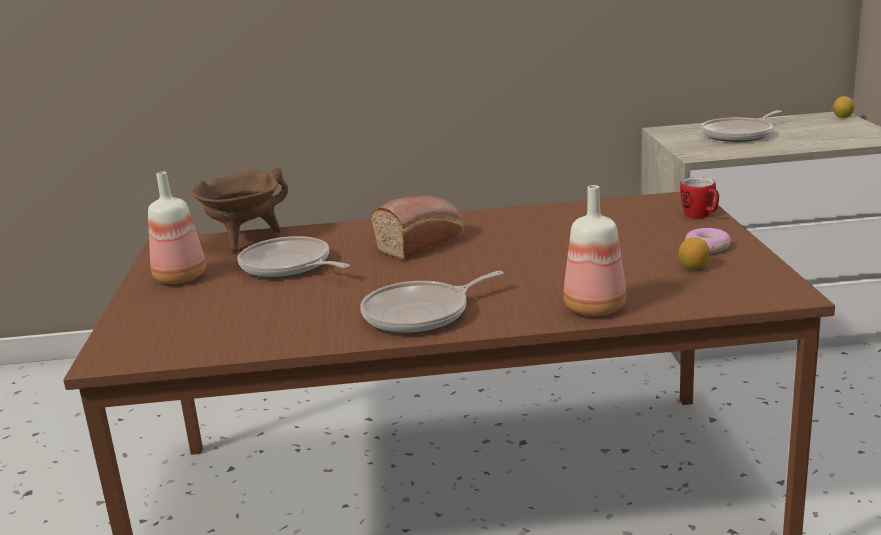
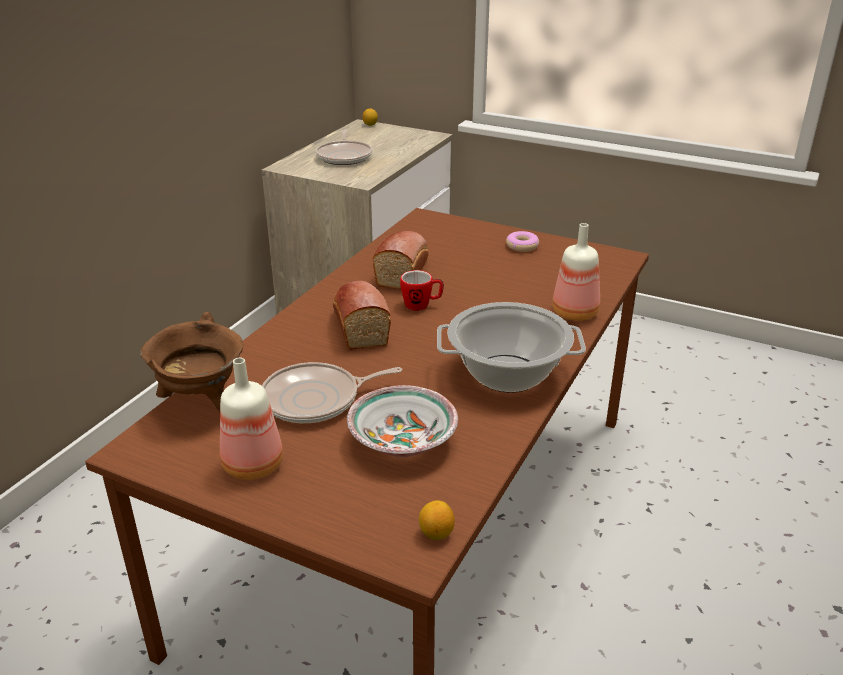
camera: 60 degrees left, 10 degrees up
(259, 309) = (401, 441): none -> bowl
(421, 314) = (508, 374): frying pan -> cooking pot
(551, 225) = (403, 271): none -> bread
(693, 267) = (549, 263): lemon -> lemon (436, 533)
(701, 216) = (466, 226): mug -> mug (421, 305)

